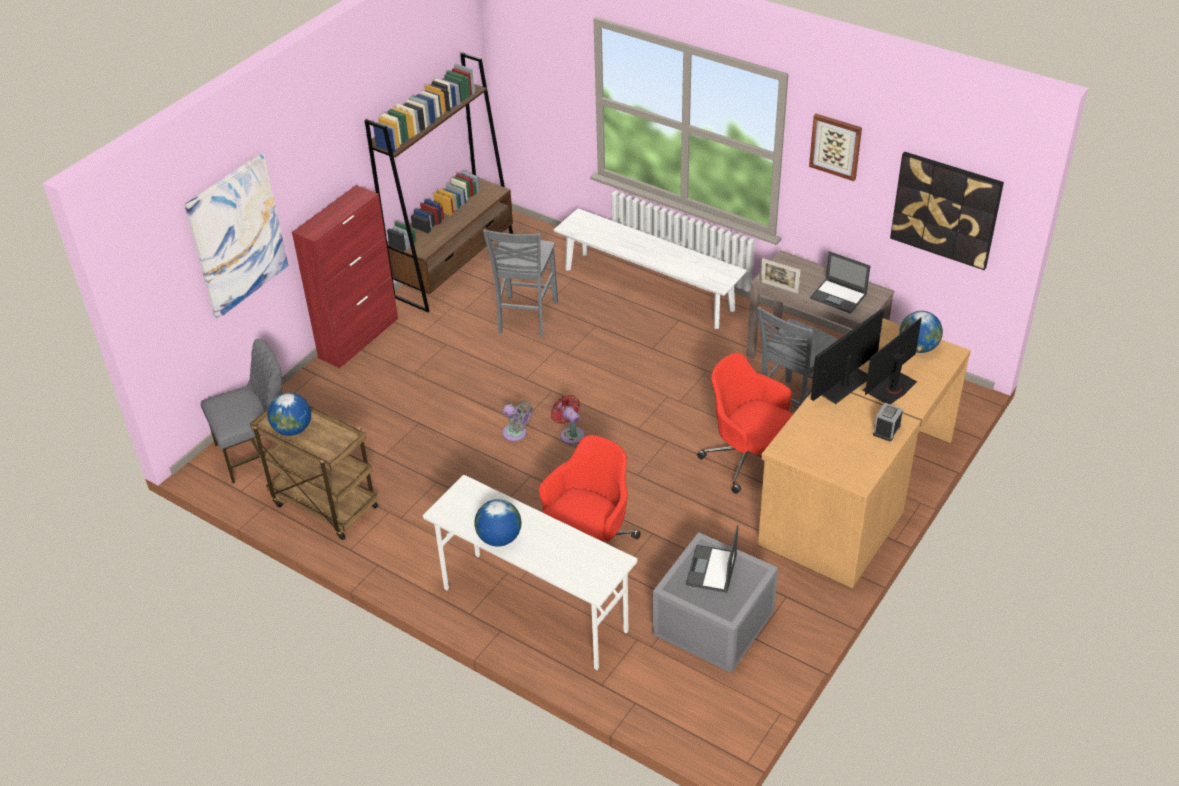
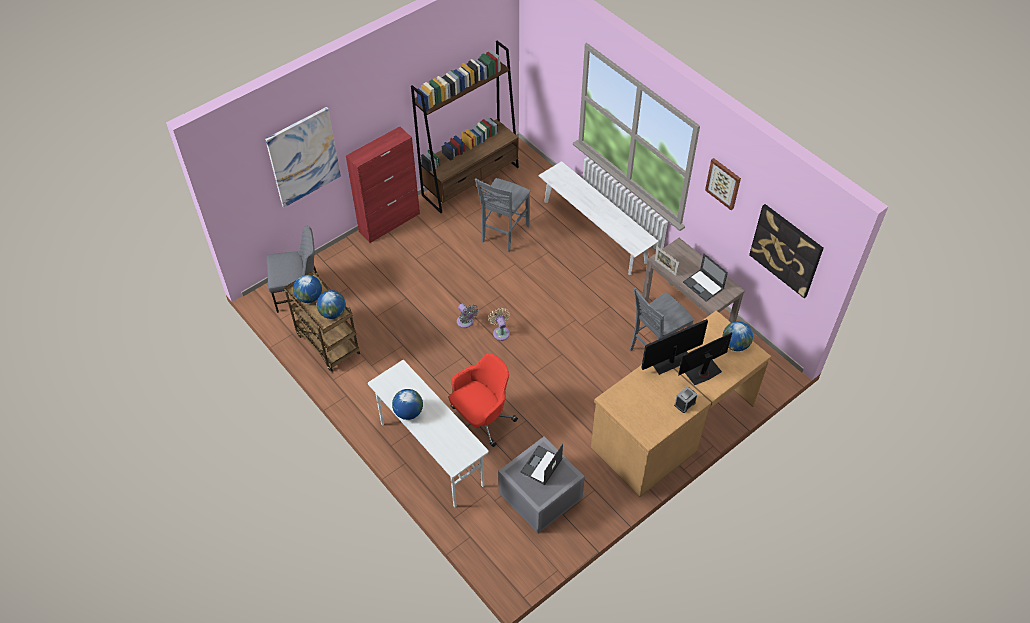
camera: 15 degrees right, 10 degrees up
(335, 441) = (333, 313): none -> globe
(570, 434) = (500, 332): red fan -> beige fan
(747, 460) = (609, 382): red office chair -> none

